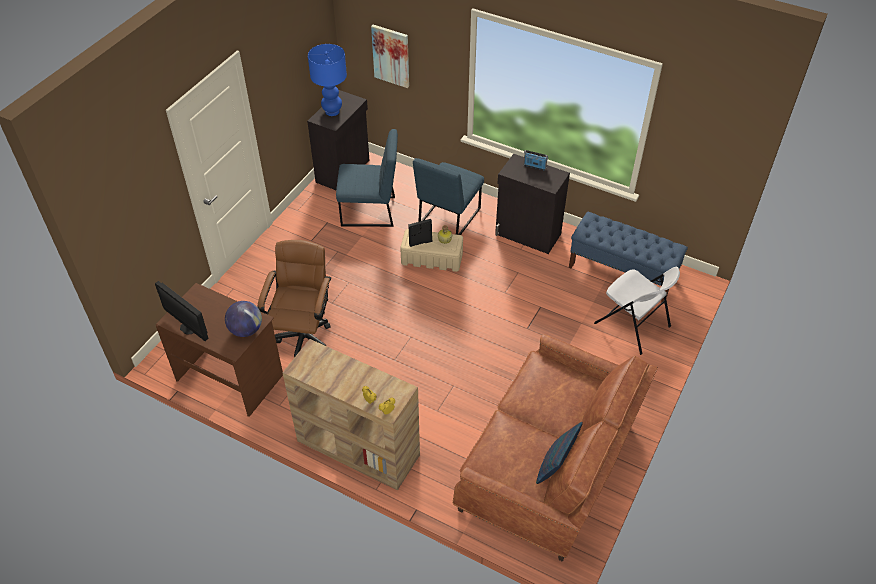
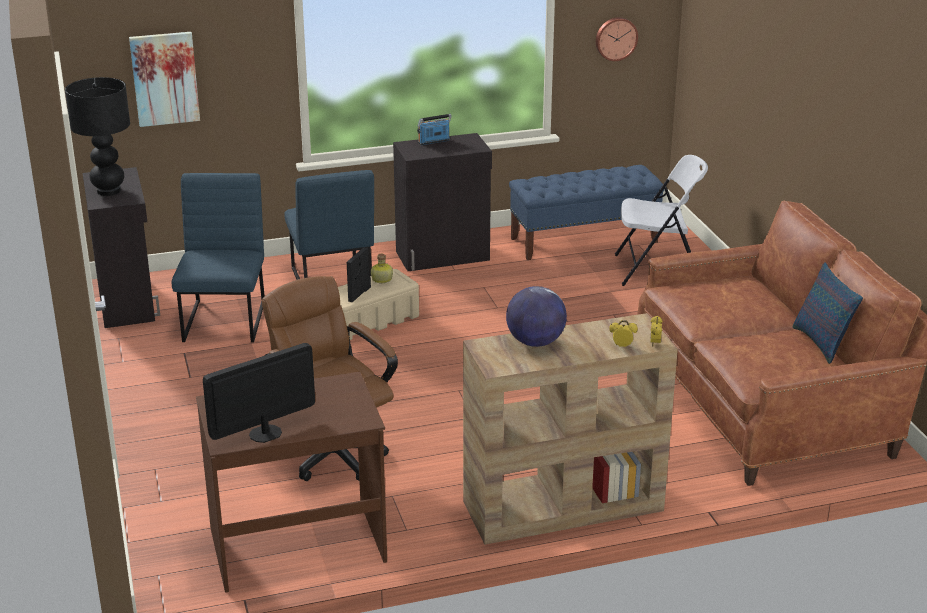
camera: 45 degrees left, 20 degrees down
(189, 327) = (265, 433): monitor -> monitor turned 150 degrees clockwise
(246, 330) = (346, 397): globe -> globe (535, 342)
(332, 111) = (109, 191): blue table lamp -> black table lamp
(370, 211) = (226, 319): blue chair -> blue chair turned 45 degrees counterclockwise
(696, 154) = (615, 38): none -> wall clock

